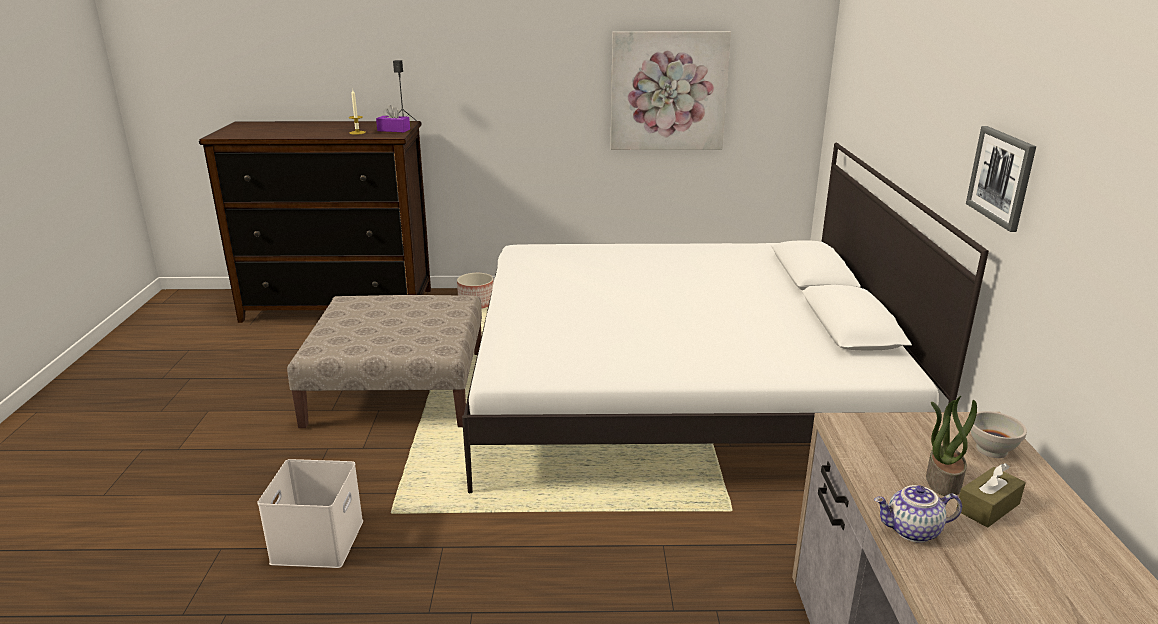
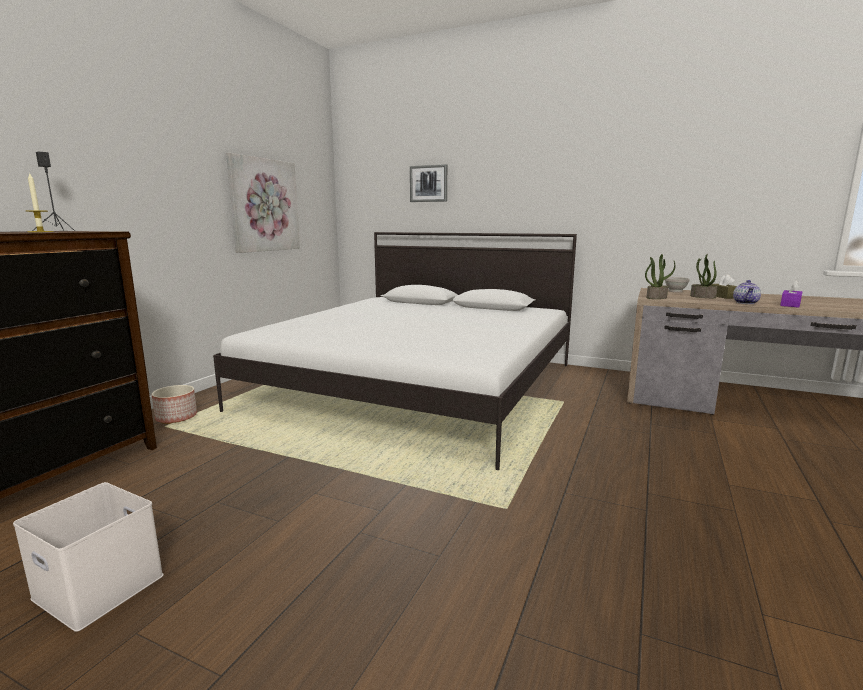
camera: 65 degrees left, 10 degrees down
(316, 540) = (529, 556): white storage box -> white storage box (96, 587)
(393, 130) = (77, 231): purple tissue box -> purple tissue box (790, 304)
(399, 388) = (285, 476): beige ottoman -> none
(854, 430) = (656, 297): none -> potted plant
(1001, 177) = (566, 201): picture -> picture (428, 183)

